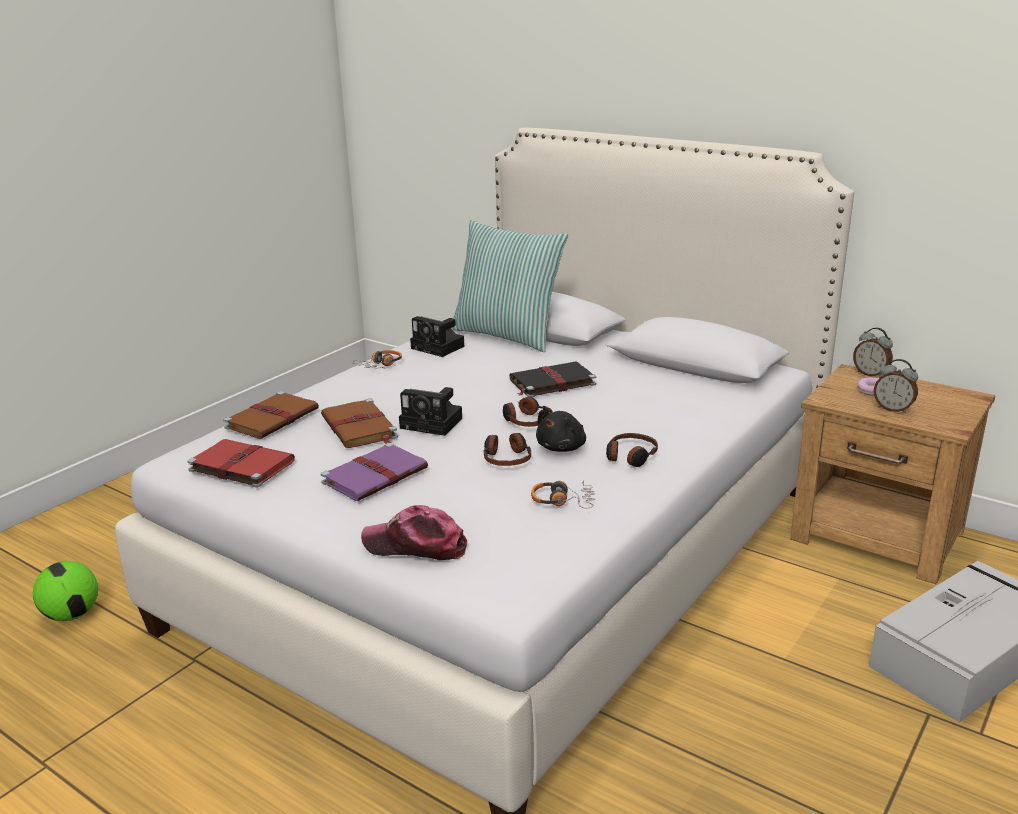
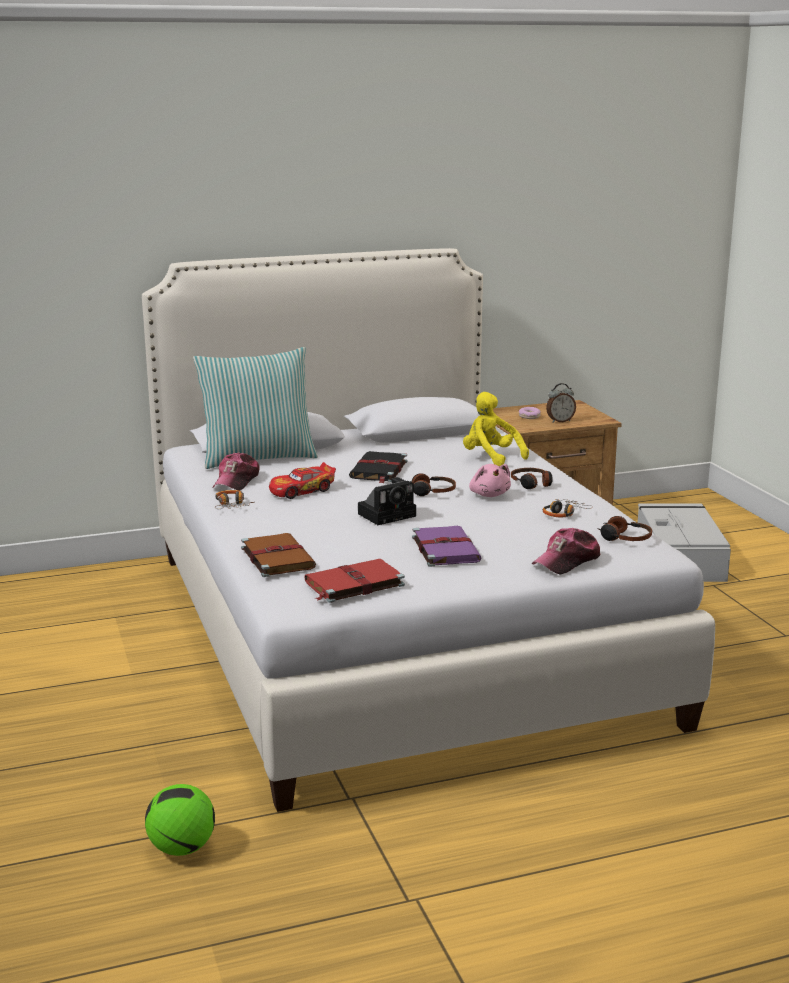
camera: 55 degrees left, 5 degrees down
(359, 428) = (355, 535): brown book -> none
(439, 347) = (236, 481): camera -> cap
(450, 374) = (302, 490): none -> toy car
(506, 458) = (479, 511): headphones -> headphones (624, 538)
(562, 447) = (489, 494): black plush toy -> pink plush toy
(677, 413) = (490, 457): none -> yellow plush toy
(870, 374) = (506, 409): alarm clock -> none

